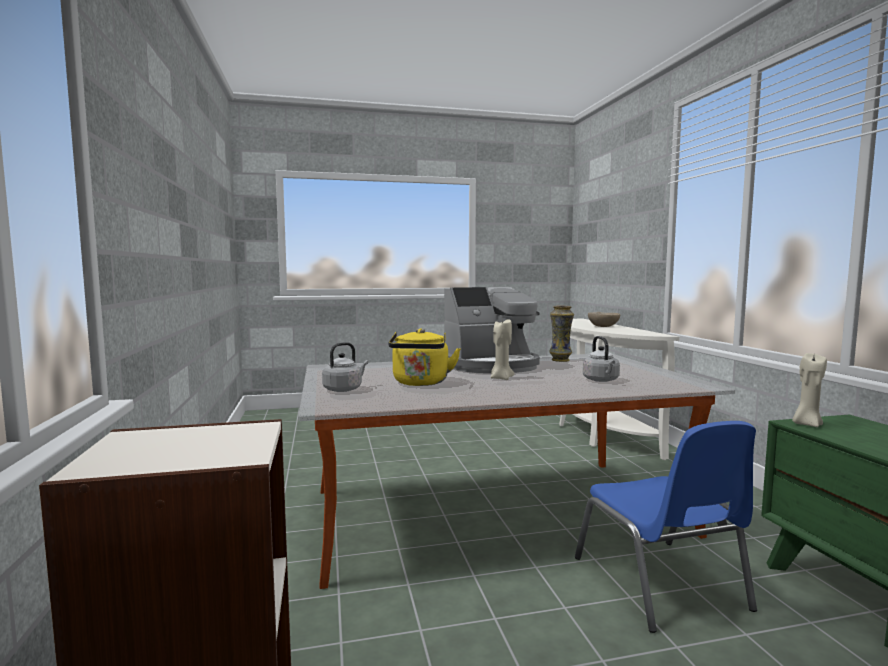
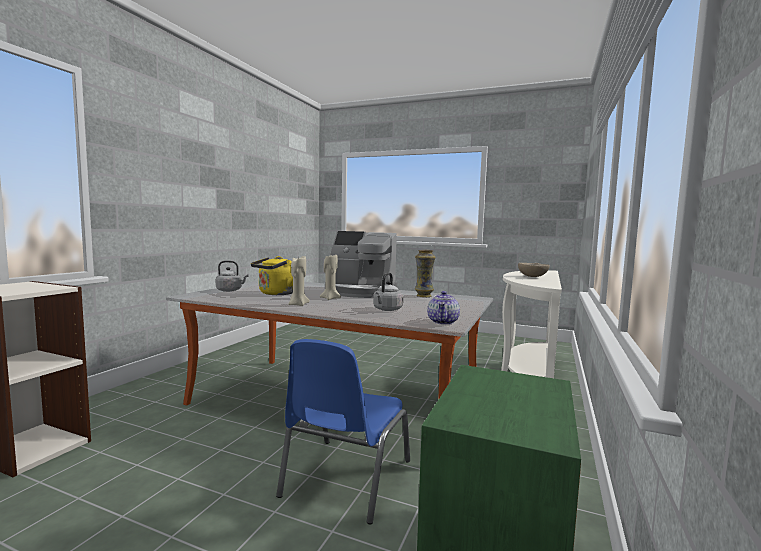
camera: 35 degrees right, 0 degrees up
(687, 383) = (443, 322): none -> teapot
(806, 424) = (481, 374): beige candle -> beige candle (298, 305)

